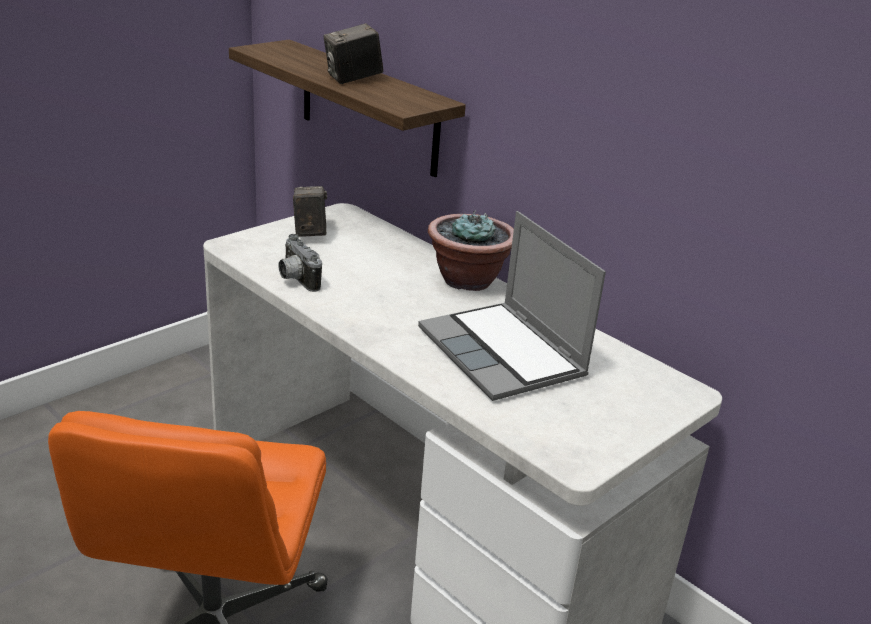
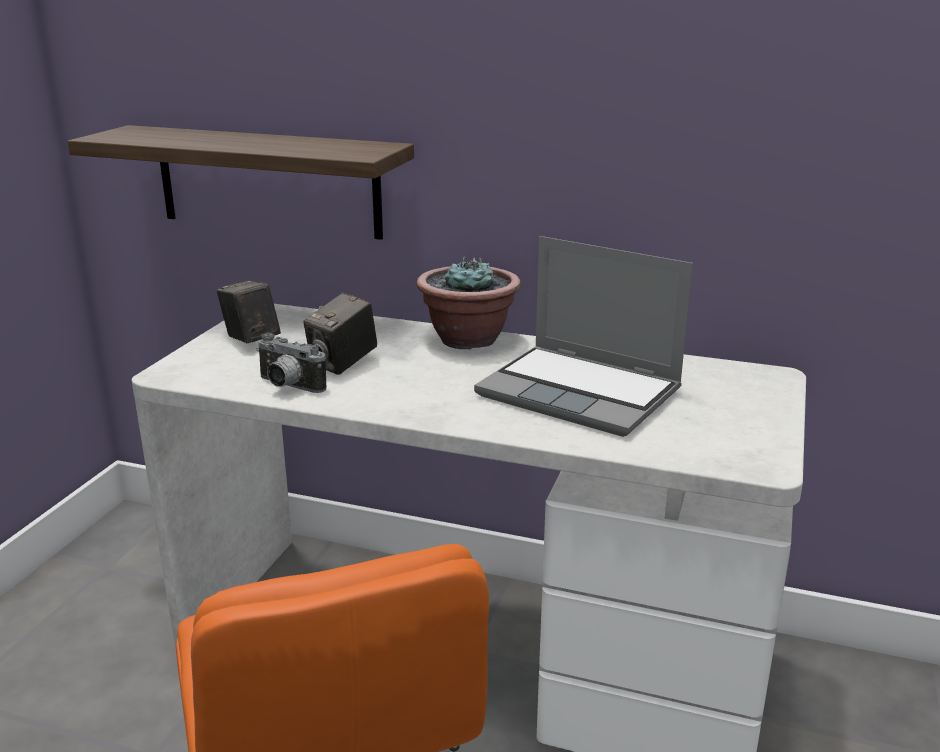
camera: 25 degrees left, 5 degrees down
(353, 79) = (263, 143): camera -> camera (343, 363)

